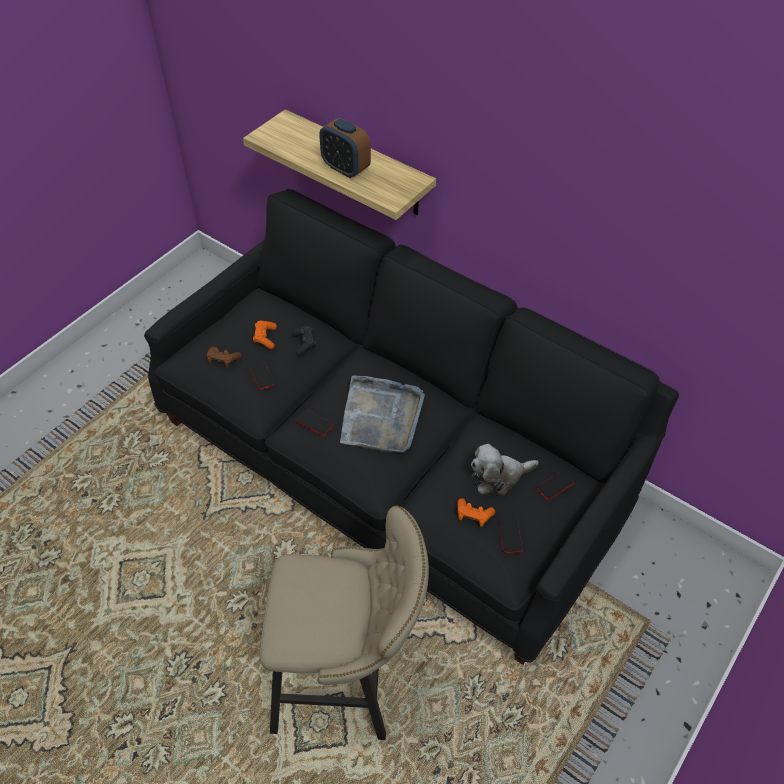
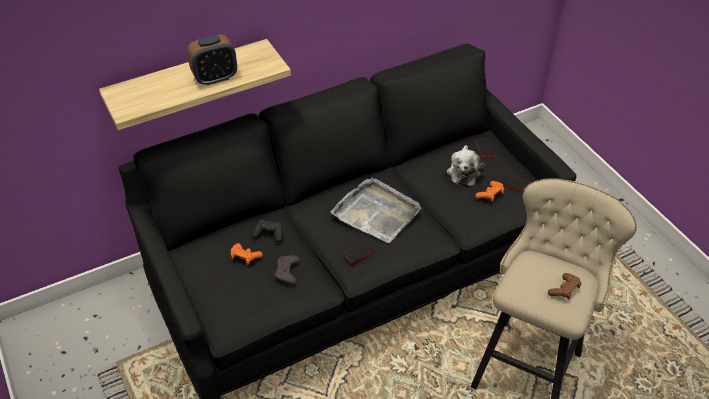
camera: 65 degrees left, 5 degrees down
(223, 360) = (251, 293): brown game controller -> brown game controller (564, 290)
(262, 376) = (287, 272): phone -> grey game controller

